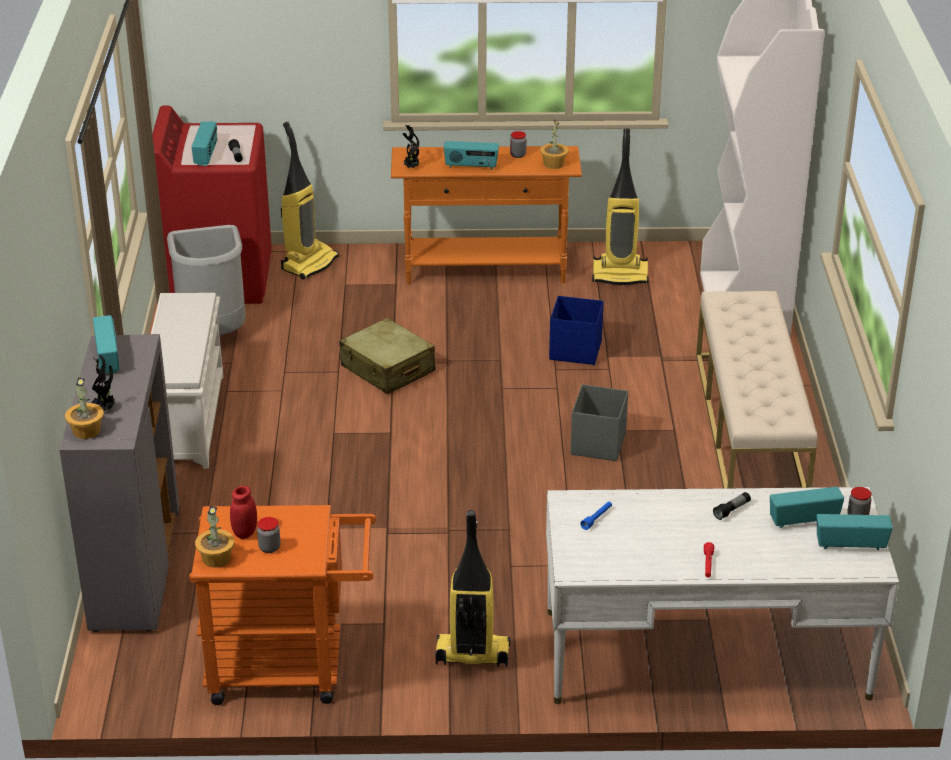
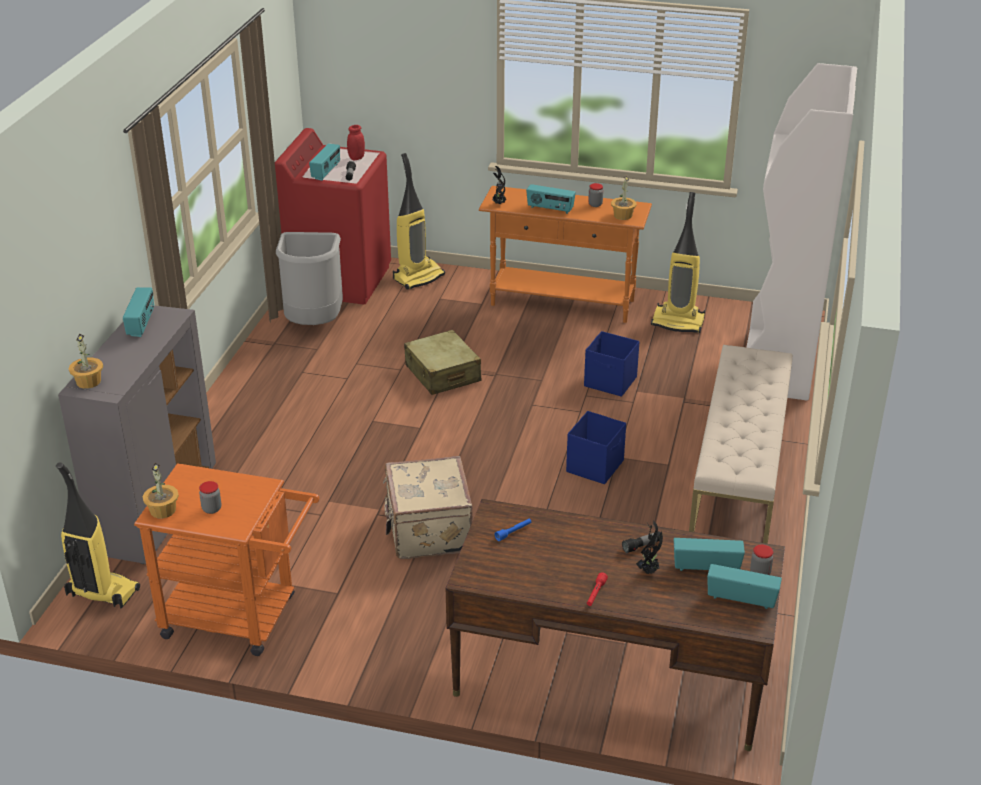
camera: 15 degrees right, 0 degrees up
(106, 409) = (115, 366): potted plant -> potted plant (649, 571)
(187, 419) = (259, 391): white shoe rack -> none
(245, 533) = (198, 492): red jar -> red jar (356, 158)
(450, 541) = (427, 531): none -> beige suitcase
(471, 655) = (399, 636): vacuum cleaner -> vacuum cleaner (101, 593)
(599, 443) = (595, 466): grey storage box -> blue storage box
(705, 654) = (610, 676): white desk -> brown desk

